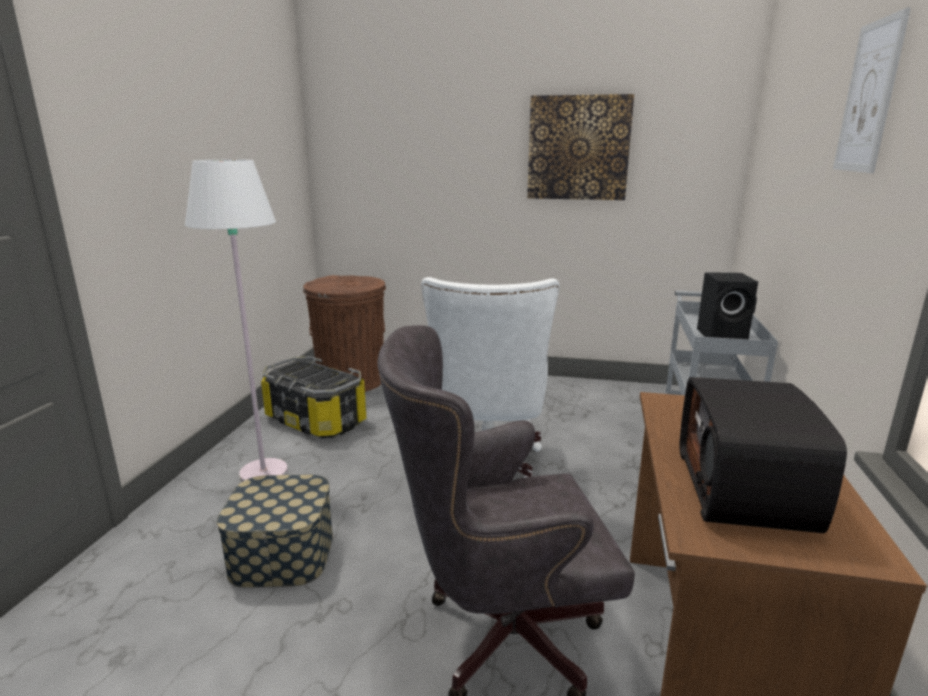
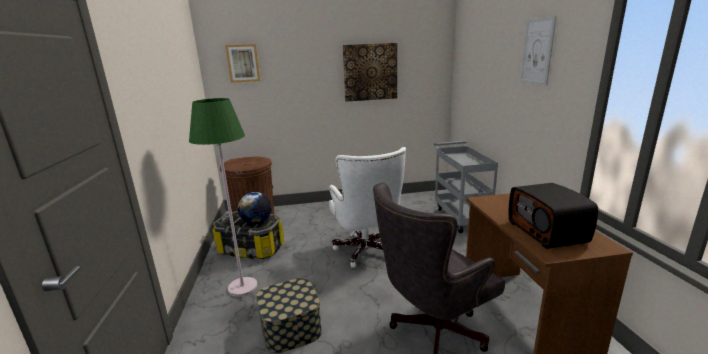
camera: 20 degrees left, 0 degrees up
(263, 473) = (242, 287): white floor lamp -> green floor lamp
(324, 378) = (256, 222): none -> globe
(366, 122) = (243, 63): none -> picture
(723, 336) = (468, 163): black speaker -> none

